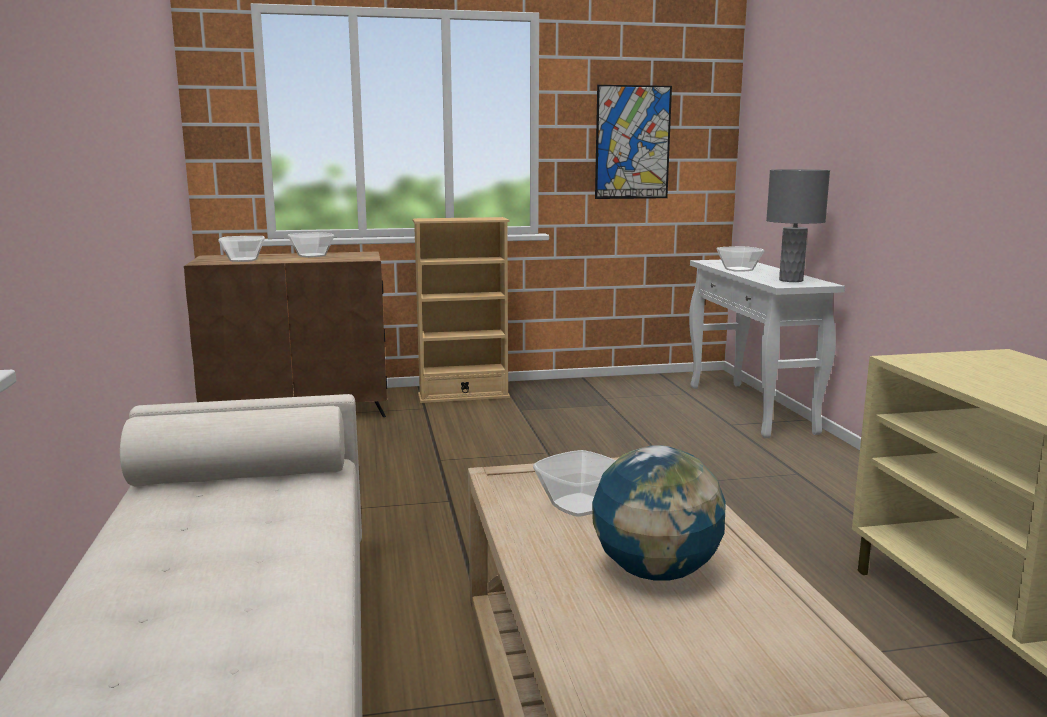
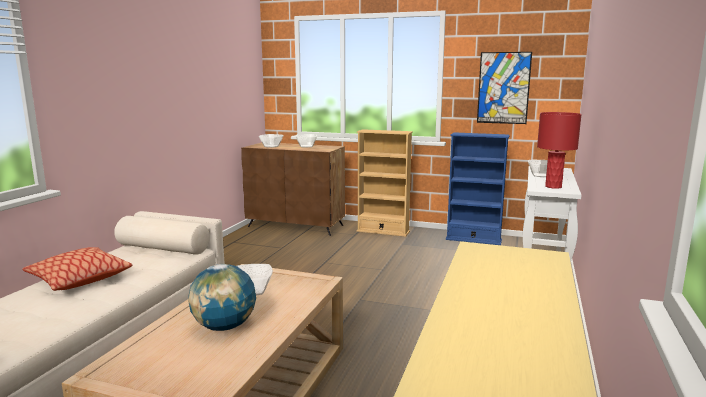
camera: 30 degrees right, 0 degrees up
(170, 571) = (79, 279): none -> pillow
(611, 386) = (473, 239): none -> blue bookcase
(791, 280) = (553, 186): grey table lamp -> red table lamp

